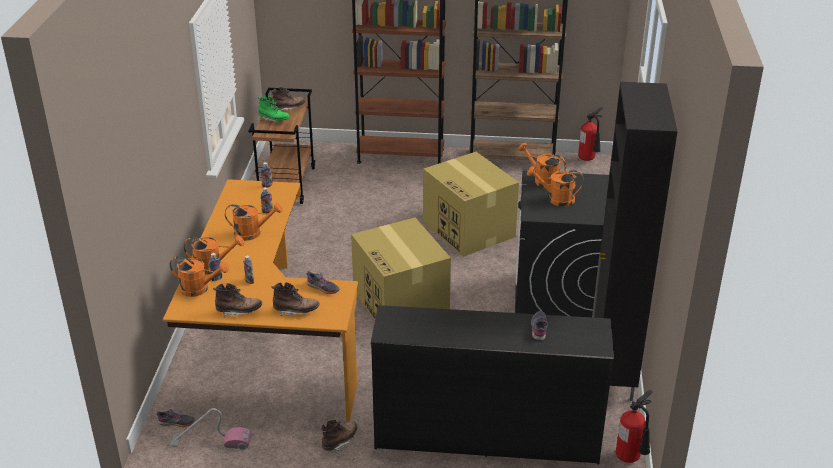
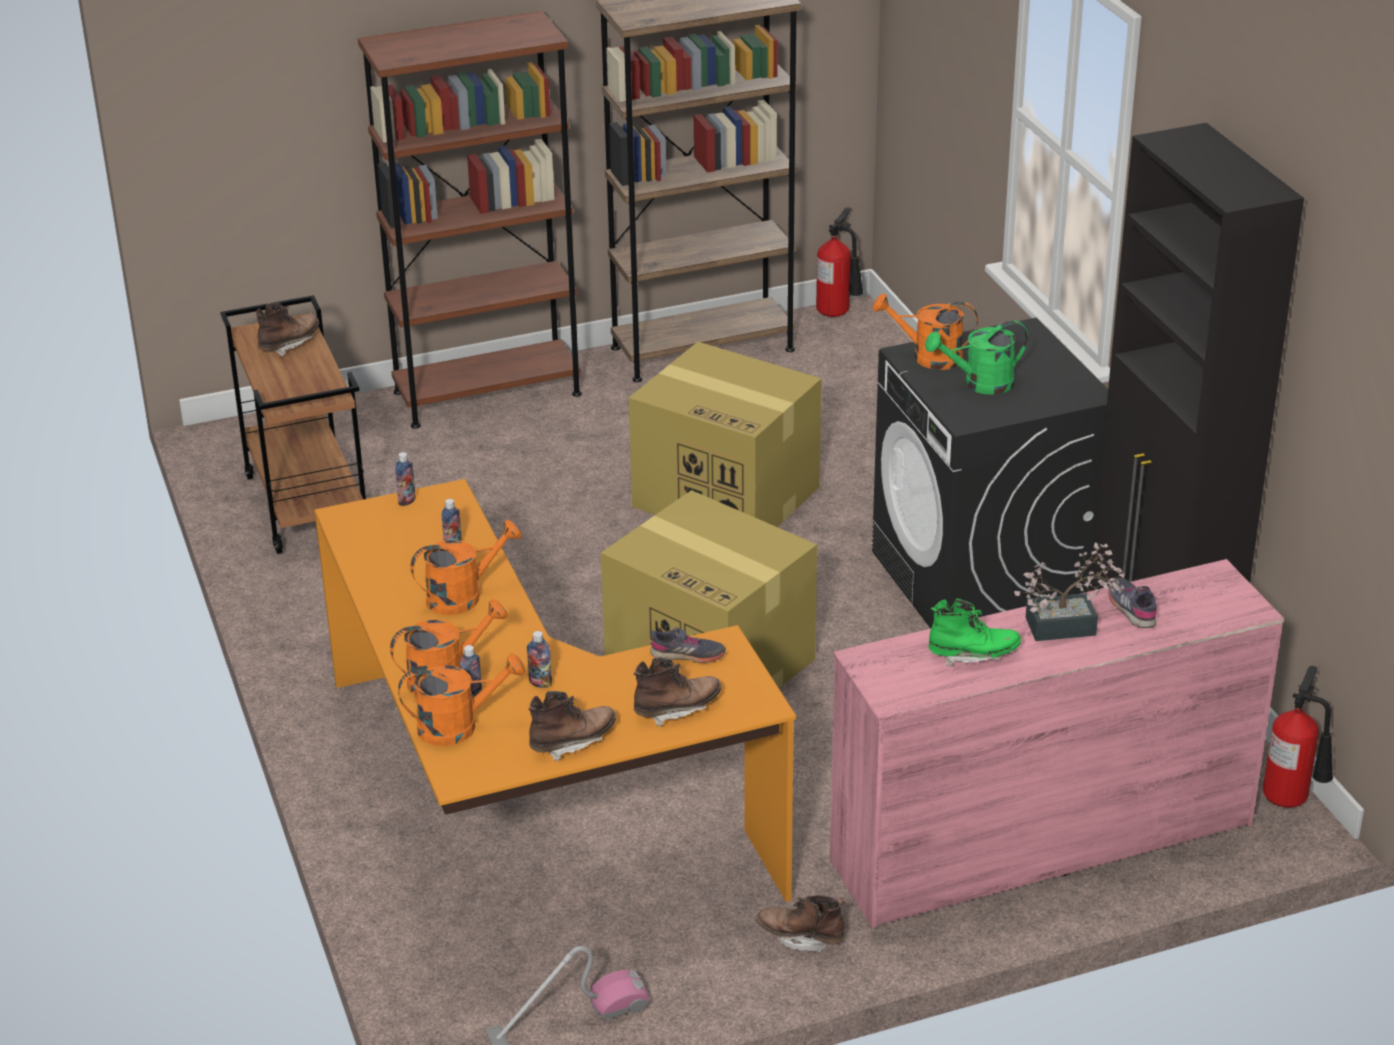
camera: 25 degrees left, 0 degrees up
(176, 422) = (471, 1009): grey shoe -> none
(274, 120) = (281, 374): green boot -> green boot (973, 655)
(339, 441) = (800, 937): brown boot -> brown boot turned 90 degrees counterclockwise
(486, 436) = (1039, 842): black dresser -> pink dresser
(500, 327) = (1069, 626): none -> potted plant
(556, 199) = (980, 384): orange watering can -> green watering can

